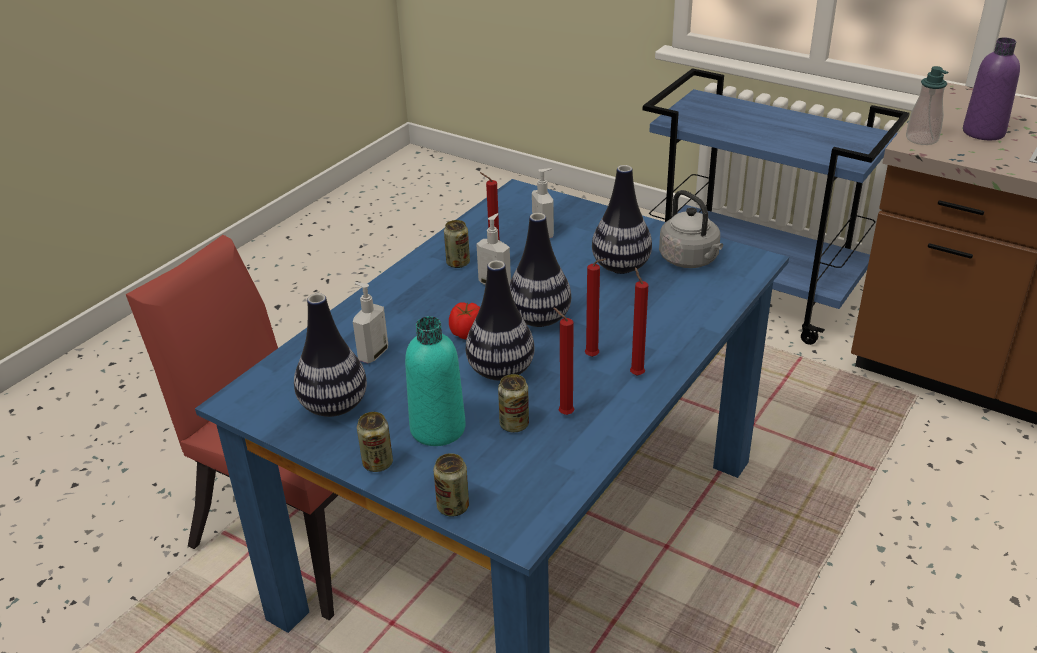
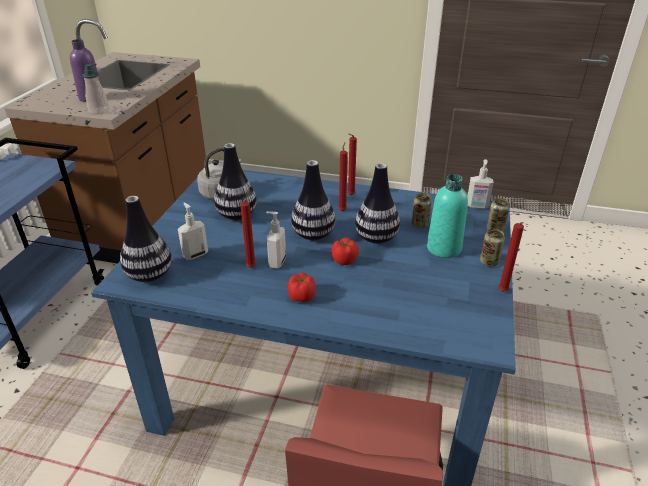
camera: 110 degrees left, 0 degrees up
(334, 406) = (457, 295): vase -> vase (149, 275)
(372, 354) = (392, 296): soap dispenser -> soap dispenser (477, 206)
(419, 291) = (302, 296): none -> tomato
(458, 263) = (253, 287): can -> none
(564, 413) = (399, 211): red candle -> red candle (503, 292)

